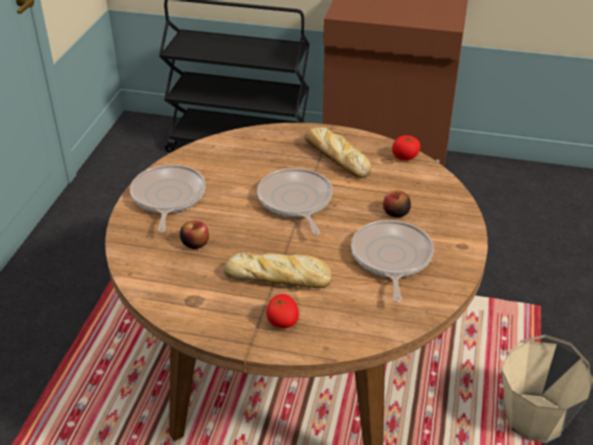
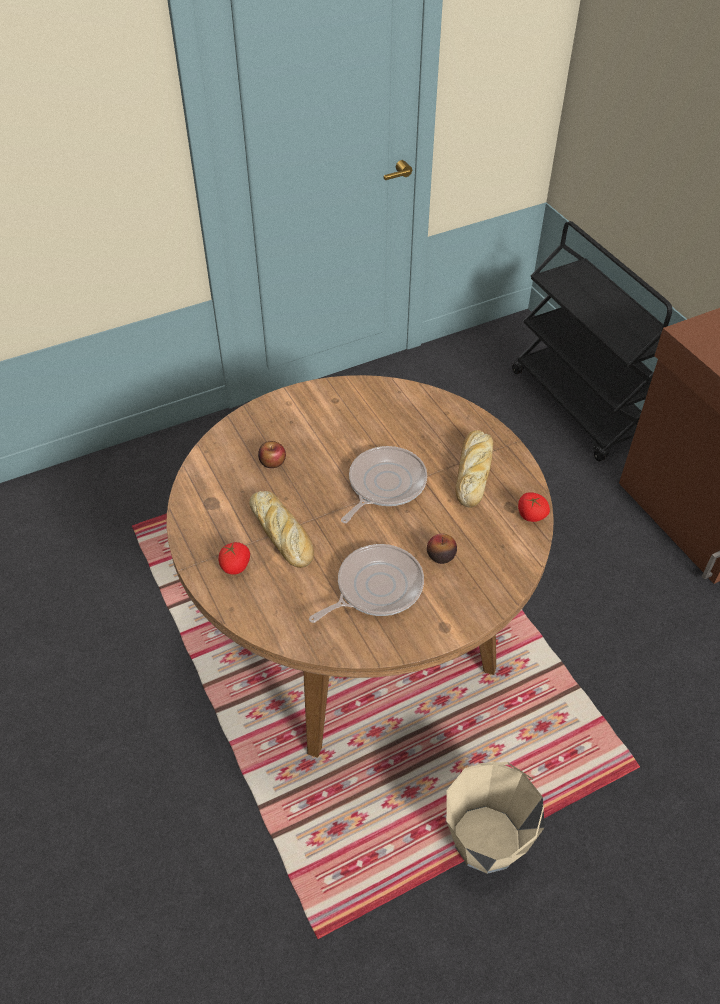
camera: 50 degrees right, 10 degrees up
(167, 198) = (307, 412): frying pan -> none

